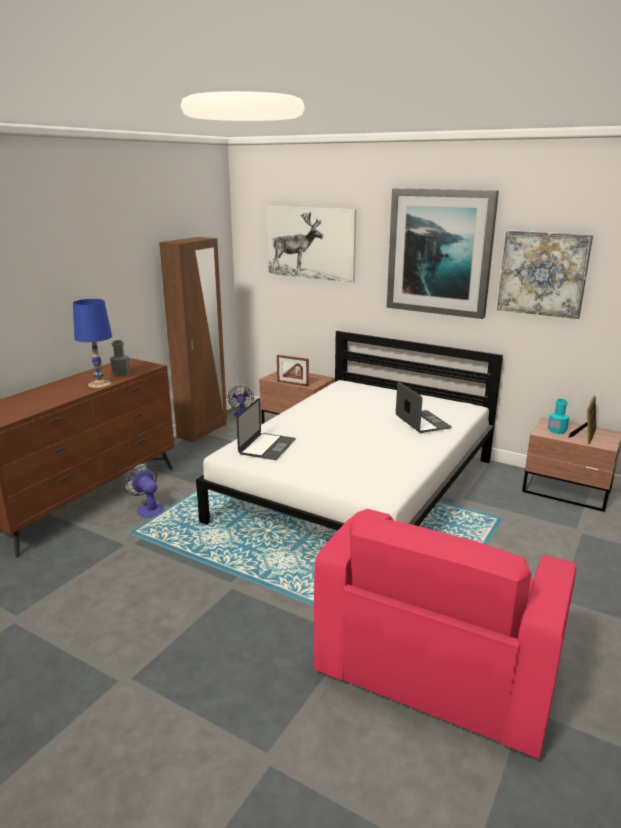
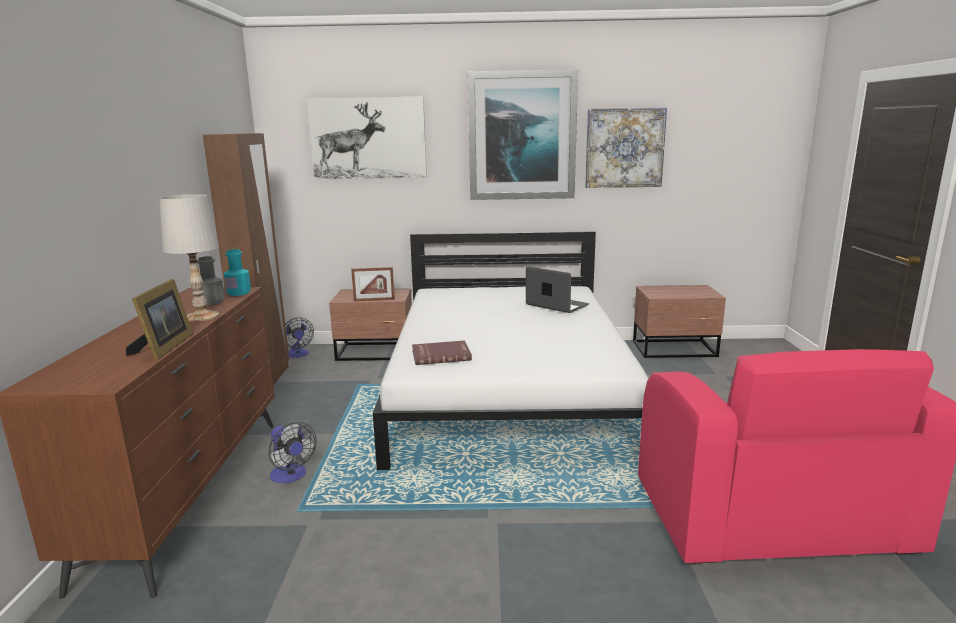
camera: 30 degrees left, 5 degrees down
(100, 384) = (202, 316): blue table lamp -> white table lamp
(147, 508) = (291, 476): fan -> fan turned 150 degrees counterclockwise
(267, 446) = (441, 355): laptop -> red book
(556, 430) = (663, 292): turquoise bottle -> turquoise bottle (239, 293)
(585, 435) = (688, 292): picture frame -> picture frame (164, 347)

